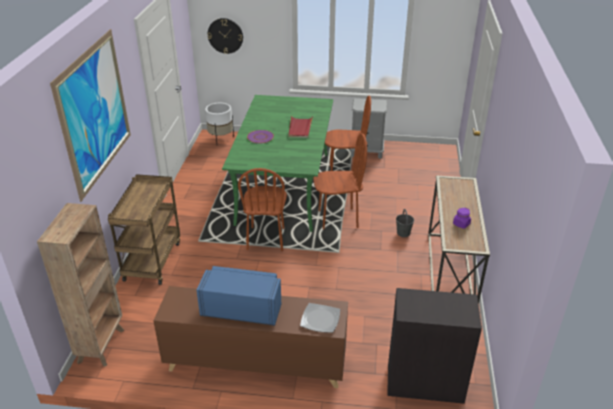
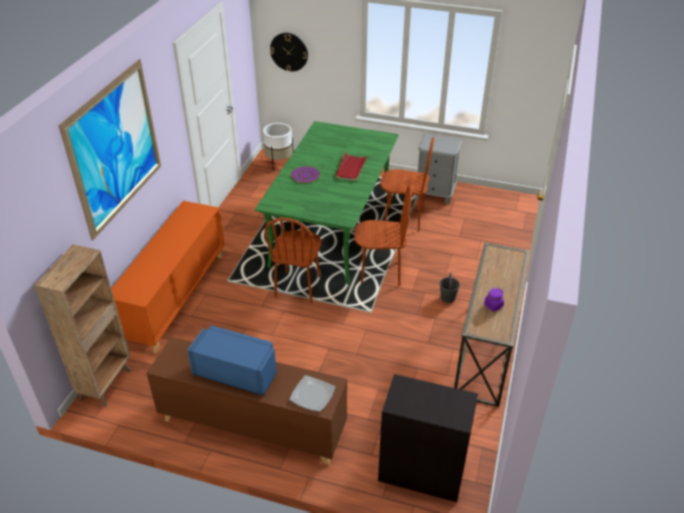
camera: 10 degrees right, 5 degrees up
(152, 260) = (176, 297): brown cart -> orange cabinet

